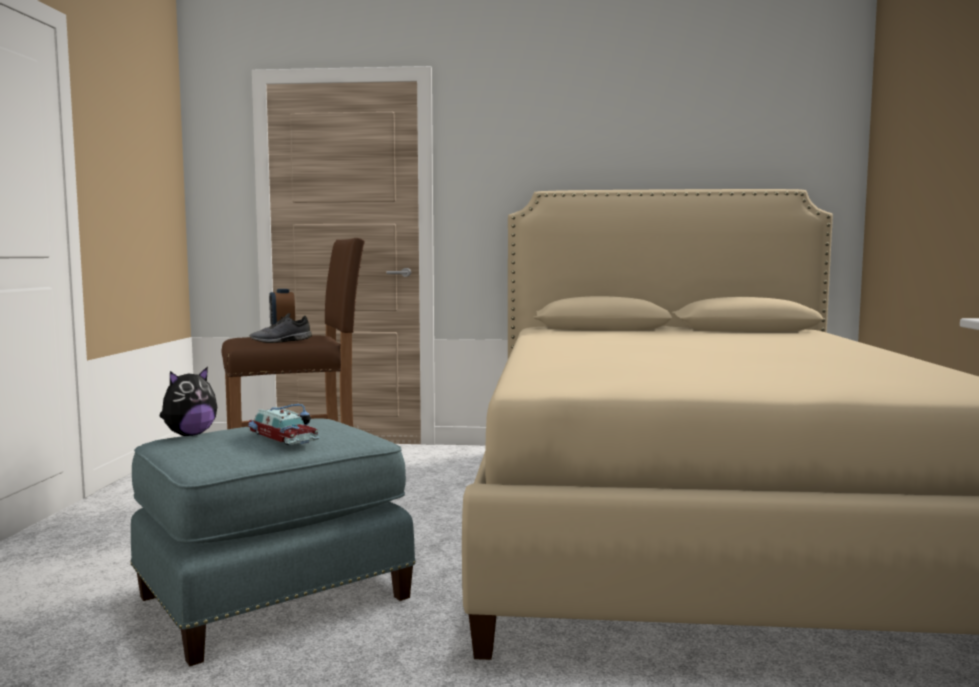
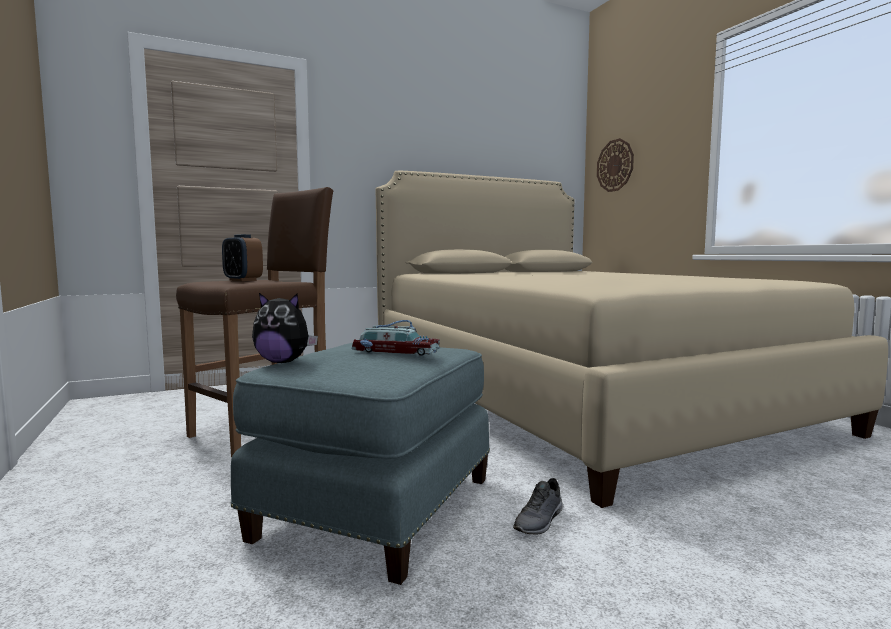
camera: 30 degrees left, 0 degrees up
(189, 435) = (283, 362): plush toy -> plush toy turned 90 degrees clockwise
(281, 341) = (258, 281): grey shoe -> grey shoe (540, 521)
(895, 160) = (615, 165): none -> wall clock

